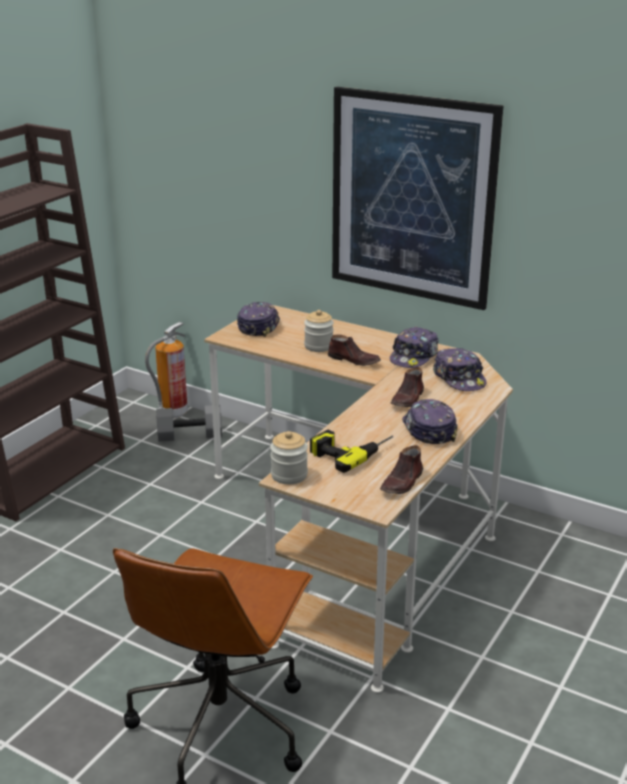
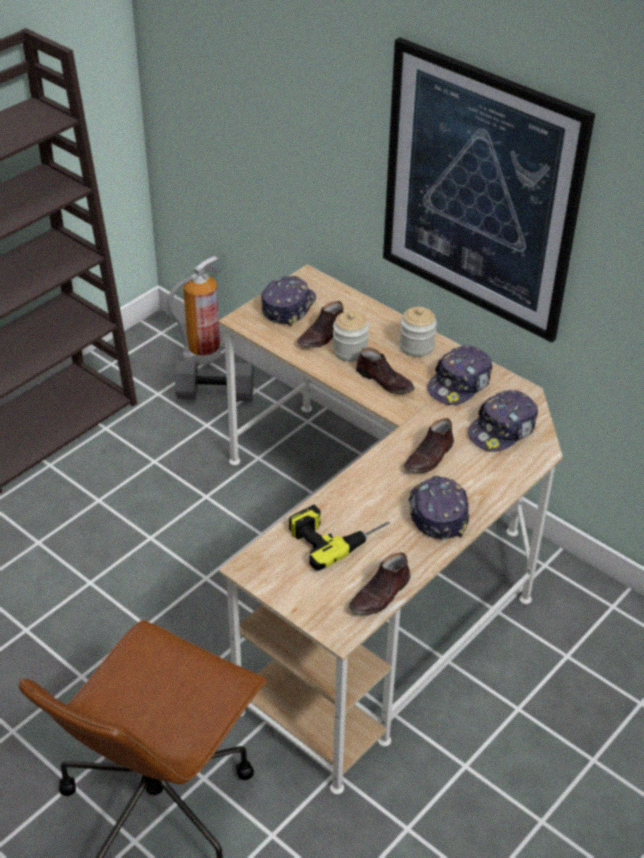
camera: 10 degrees right, 15 degrees up
(289, 475) = (255, 563): jar -> jar (416, 346)
(293, 340) = (322, 335): none -> brown shoe
(459, 378) = (503, 430): cap -> cap turned 60 degrees clockwise

